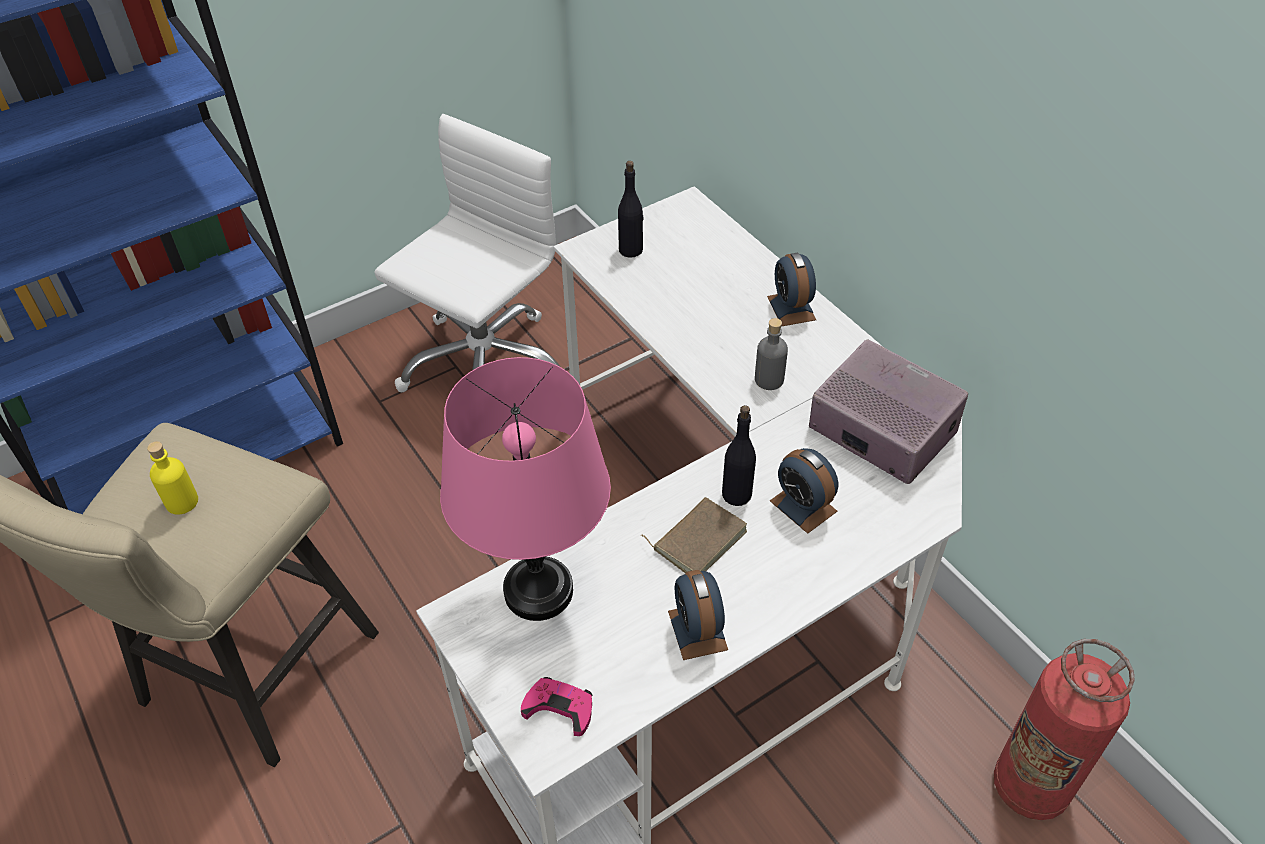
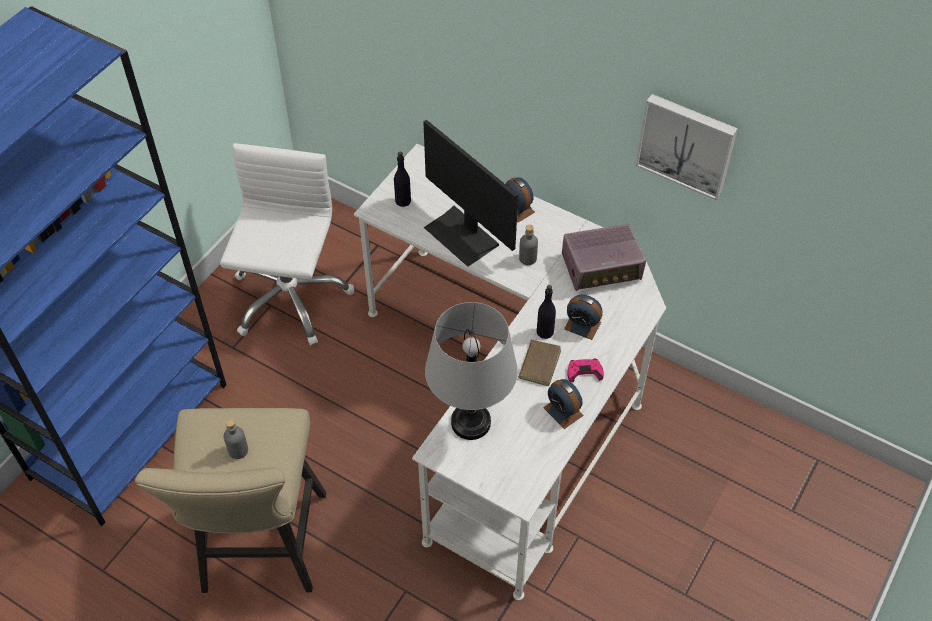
camera: 25 degrees left, 5 degrees up
(182, 502) = (238, 450): yellow bottle -> grey bottle
(538, 591) = (470, 422): pink table lamp -> grey table lamp
(559, 708) = (516, 476): pink game controller -> pink game controller (584, 372)
(689, 319) = (463, 235): none -> monitor
(881, 430) = (602, 268): radio -> radio turned 150 degrees clockwise
(1030, 786) = (729, 432): fire extinguisher -> none
(1075, 234) = (687, 144): none -> picture

